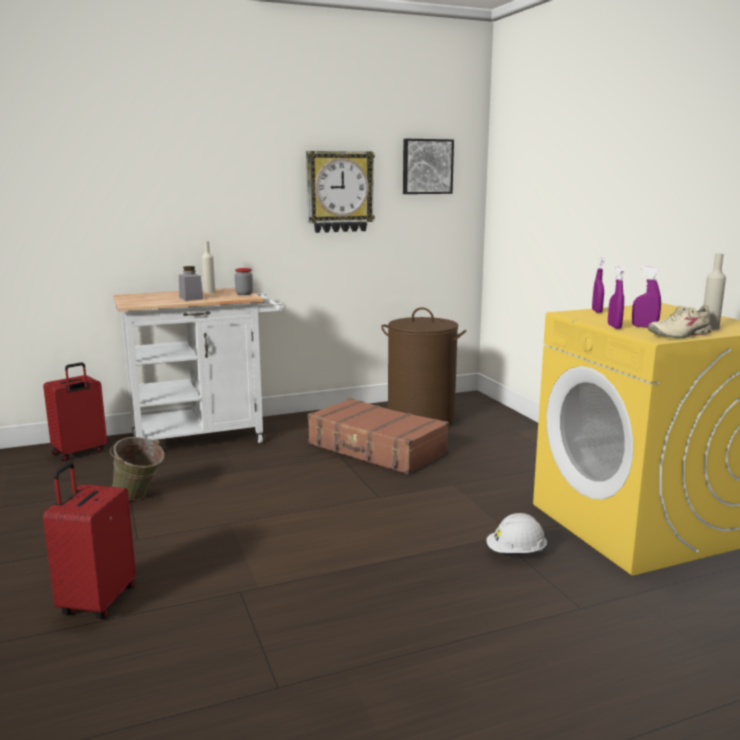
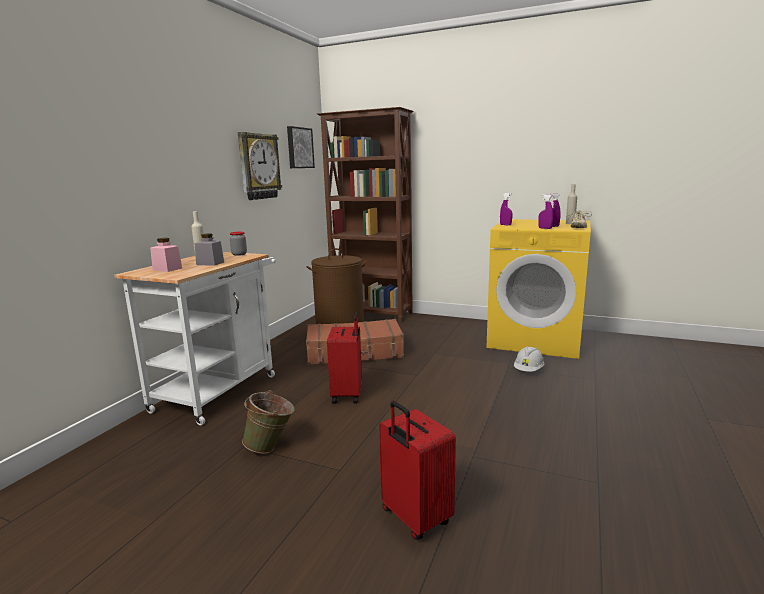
camera: 45 degrees left, 0 degrees up
(79, 453) = (125, 446): red suitcase -> red suitcase (348, 394)
(151, 297) = (167, 269): none -> pink jar
(495, 415) = (372, 314): none -> brown bookcase

